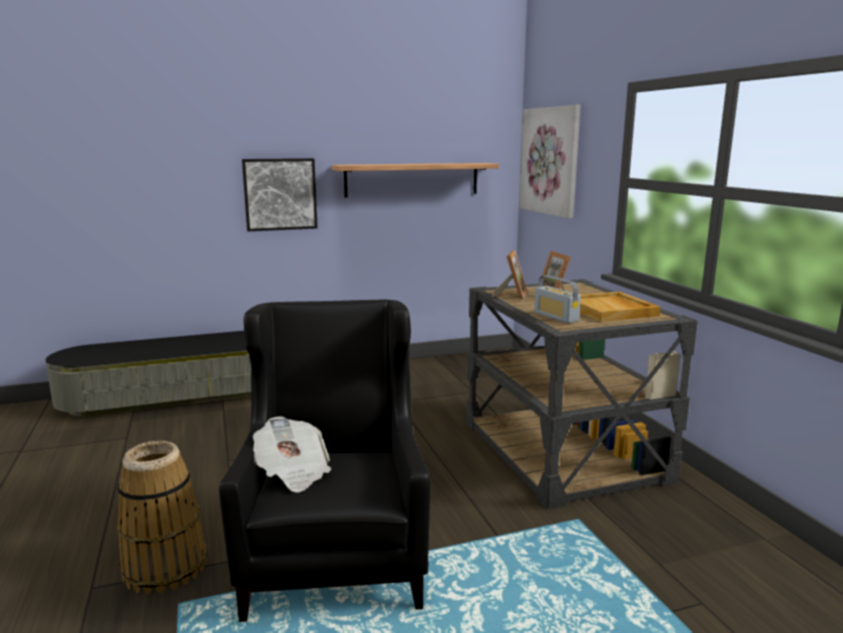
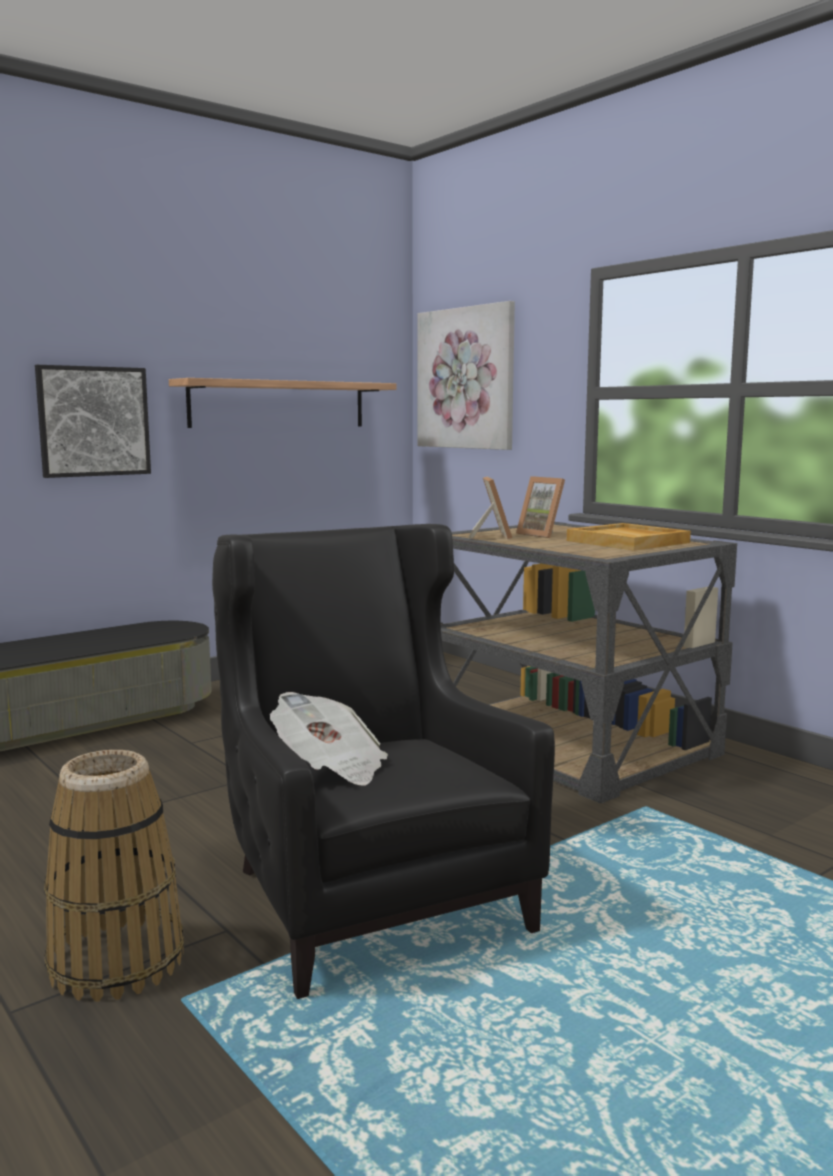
camera: 20 degrees left, 5 degrees down
(556, 317) = (577, 550): radio -> none

